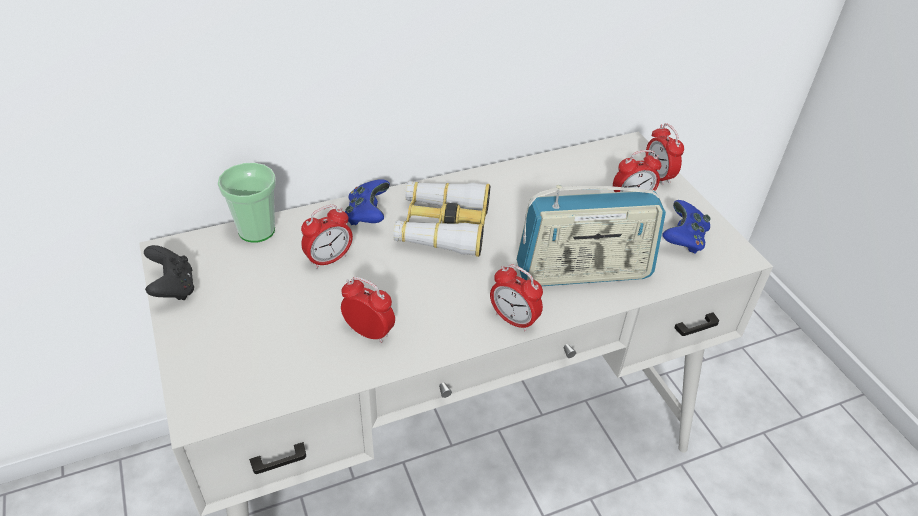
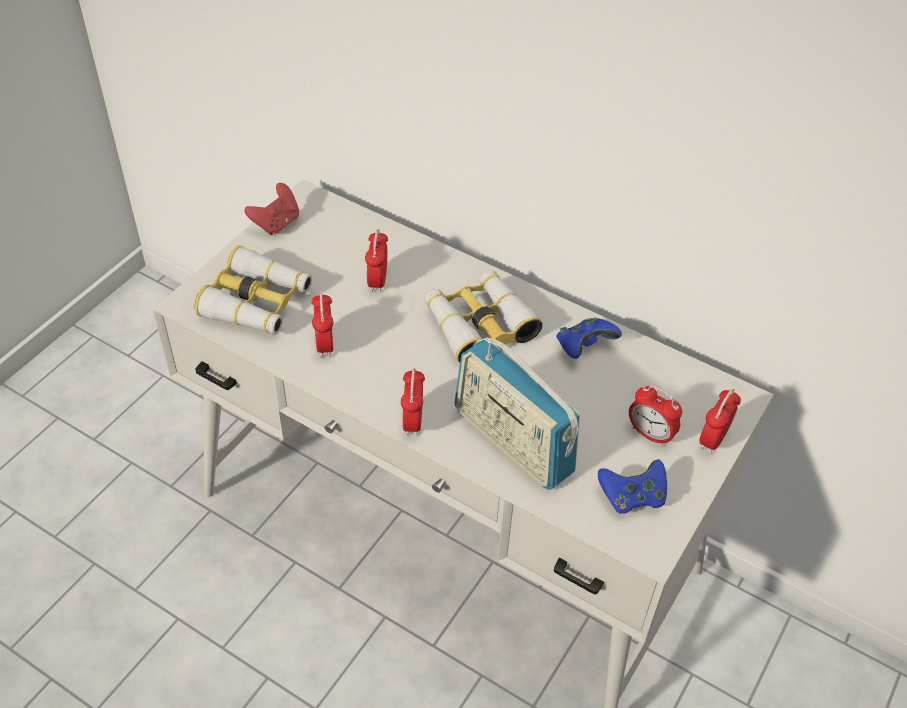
camera: 55 degrees right, 5 degrees up
(173, 288) = (276, 223): black game controller -> red game controller
(257, 230) = (370, 226): cup -> none
(262, 355) = (257, 302): none -> binoculars
(329, 259) = (377, 281): alarm clock -> alarm clock turned 75 degrees clockwise
(367, 214) = (447, 273): blue game controller -> blue game controller (584, 347)

